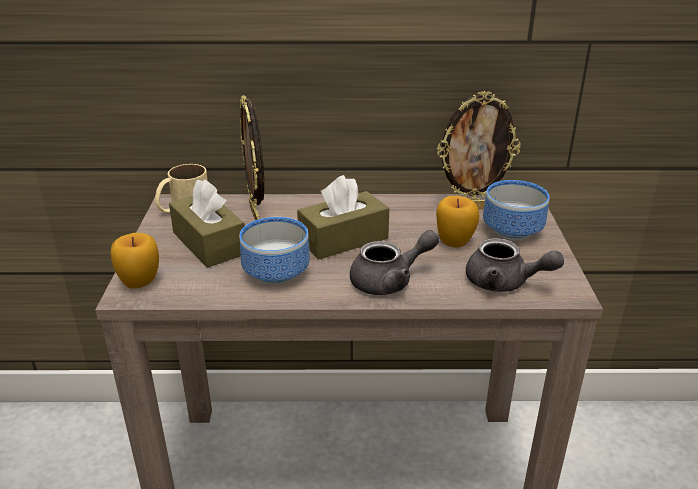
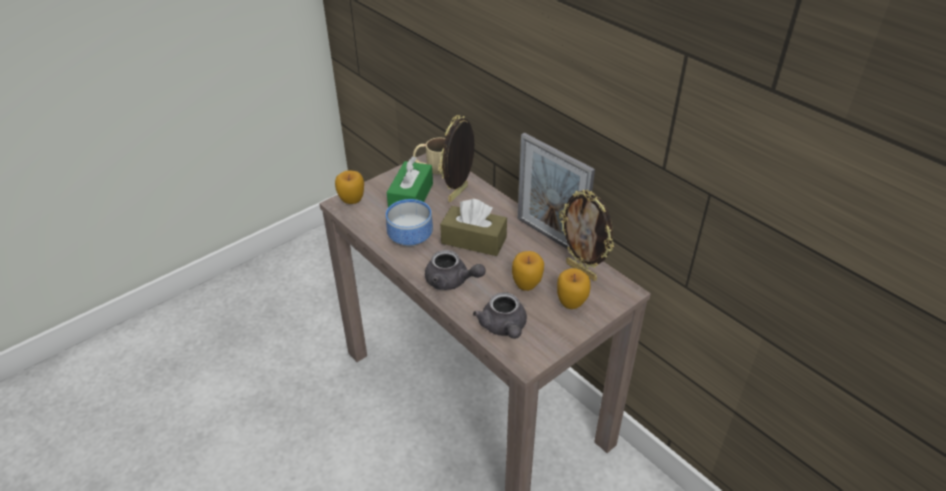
camera: 50 degrees right, 10 degrees up
(209, 243) = (411, 197): brown tissue box -> green tissue box
(400, 201) = (549, 236): none -> picture frame
(510, 232) = (571, 303): bowl -> apple

